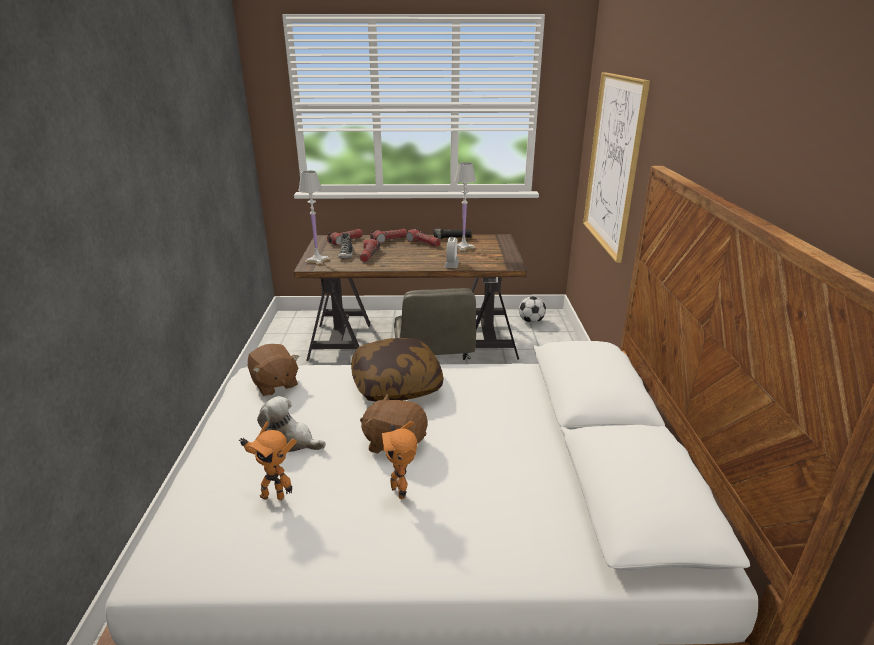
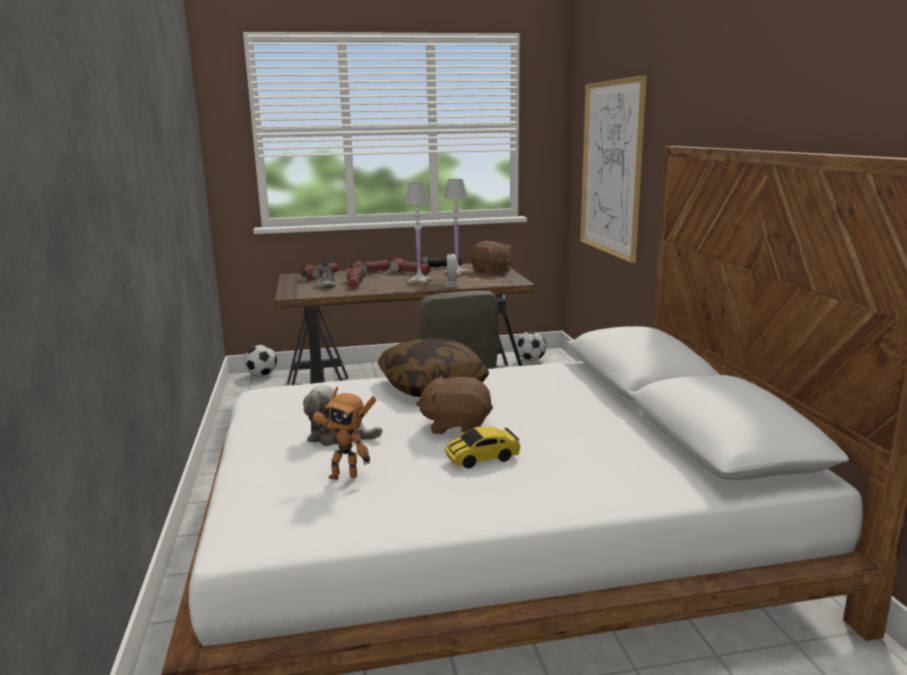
camera: 10 degrees left, 10 degrees down
(274, 384) = (293, 397): brown plush toy -> brown plush toy (491, 271)
(302, 315) = (262, 375): none -> football
(318, 261) = (298, 291): white table lamp -> white table lamp (420, 282)
(401, 491) = (482, 458): toy robot -> toy car

